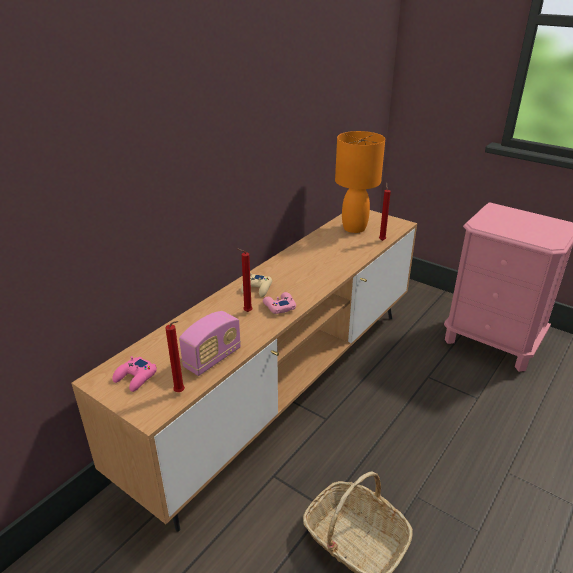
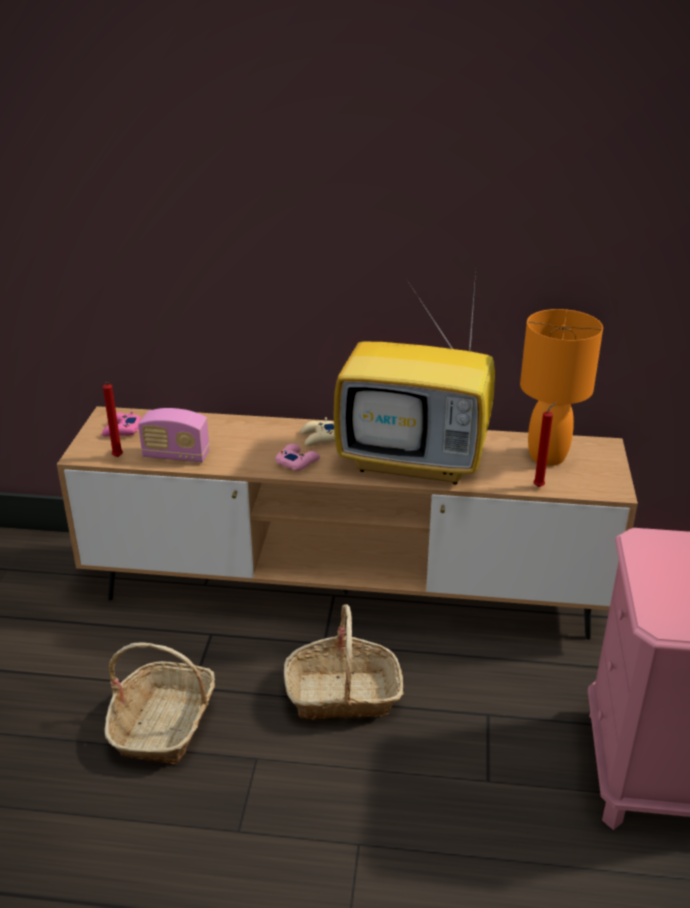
camera: 60 degrees right, 0 degrees up
(246, 312) = (268, 446): red candle -> none
(322, 265) = (416, 461): none -> television
(379, 429) = (343, 694): none -> basket

